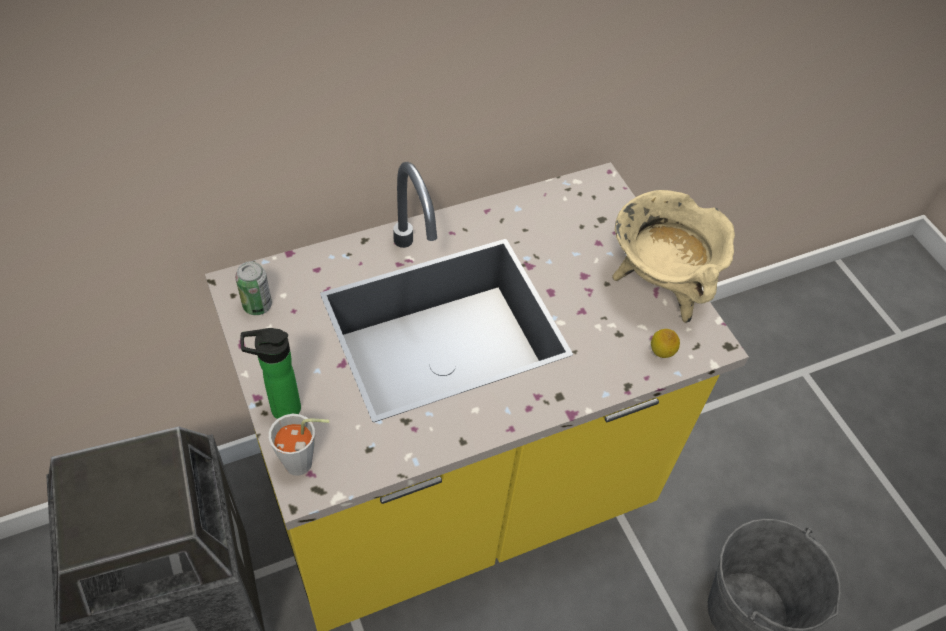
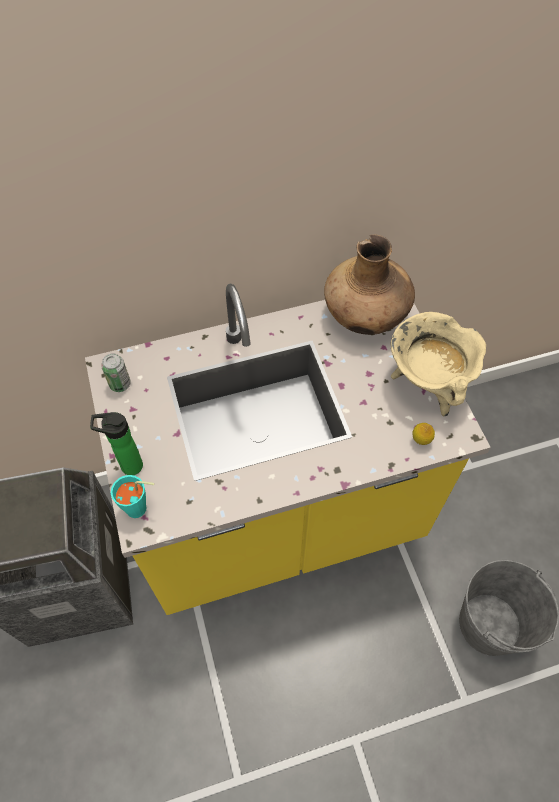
camera: 10 degrees right, 5 degrees up
(305, 464) = (141, 509): grey cup -> turquoise cup
(570, 206) = (365, 316): none -> brown vase

